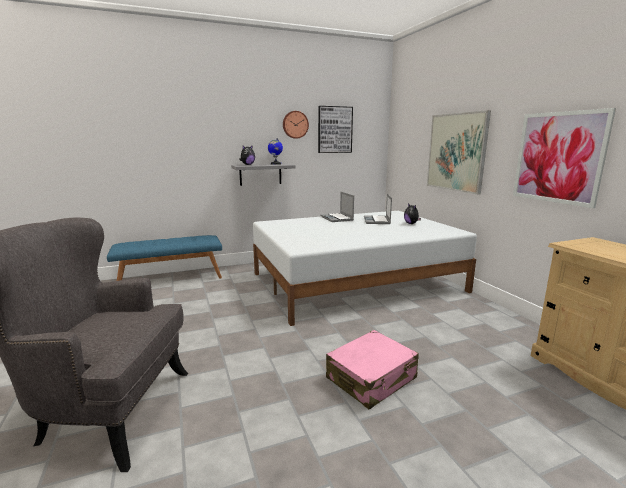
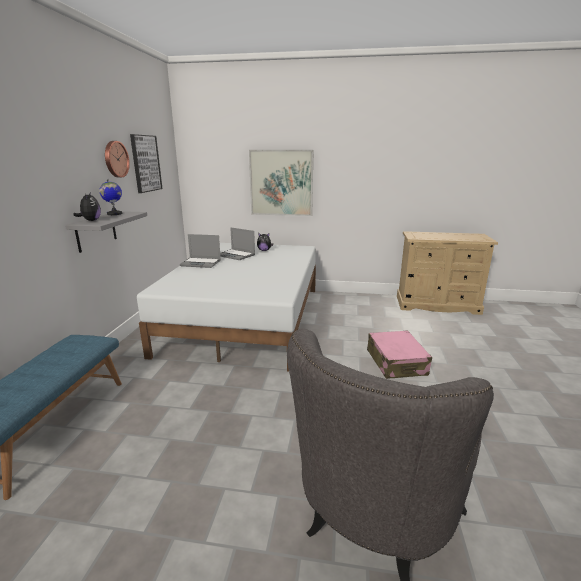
camera: 60 degrees left, 5 degrees up
(558, 157) = (373, 185): picture -> none

